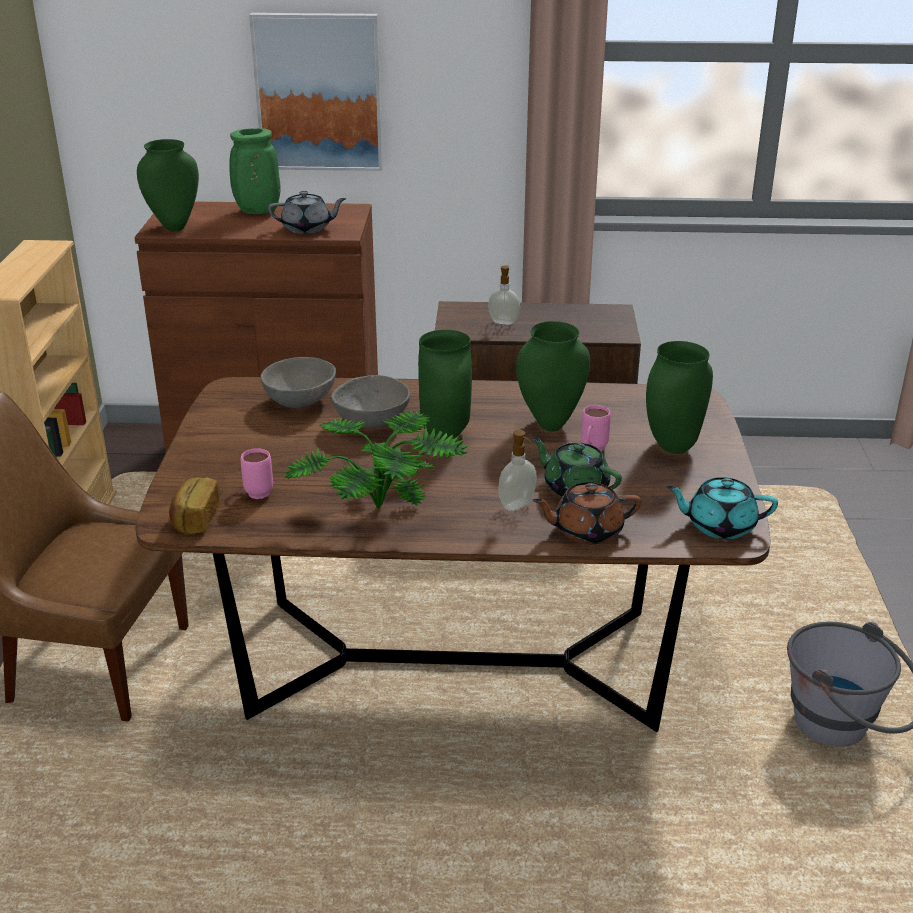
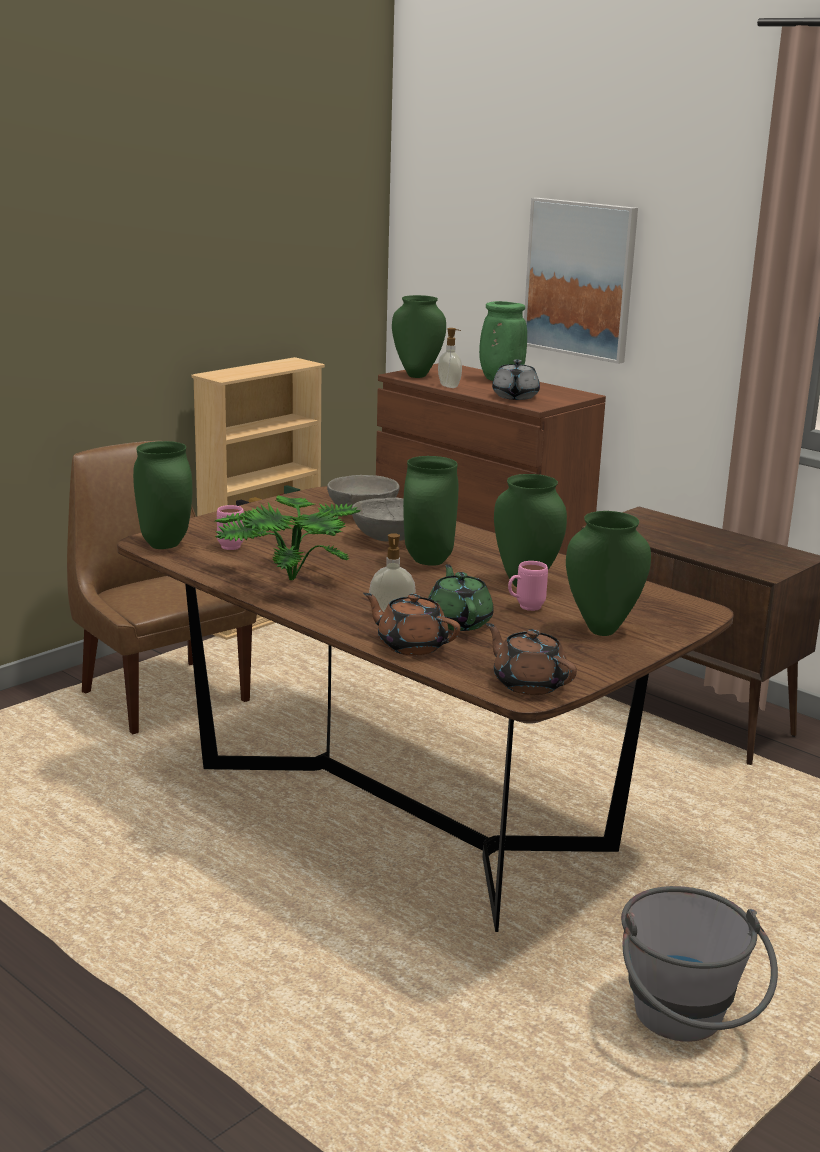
camera: 40 degrees right, 10 degrees down
(194, 519) = (166, 545): bread -> green vase
(307, 228) = (515, 397): grey teapot -> grey teapot turned 60 degrees clockwise
(504, 322) = (669, 533): soap dispenser -> soap dispenser (450, 386)
(719, 525) = (528, 683): turquoise teapot -> brown teapot

